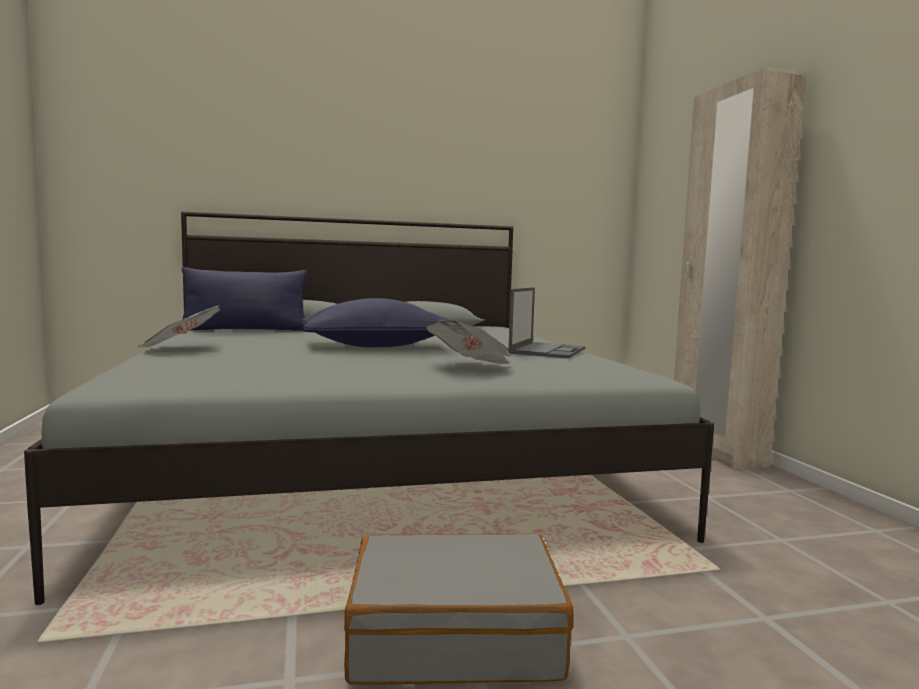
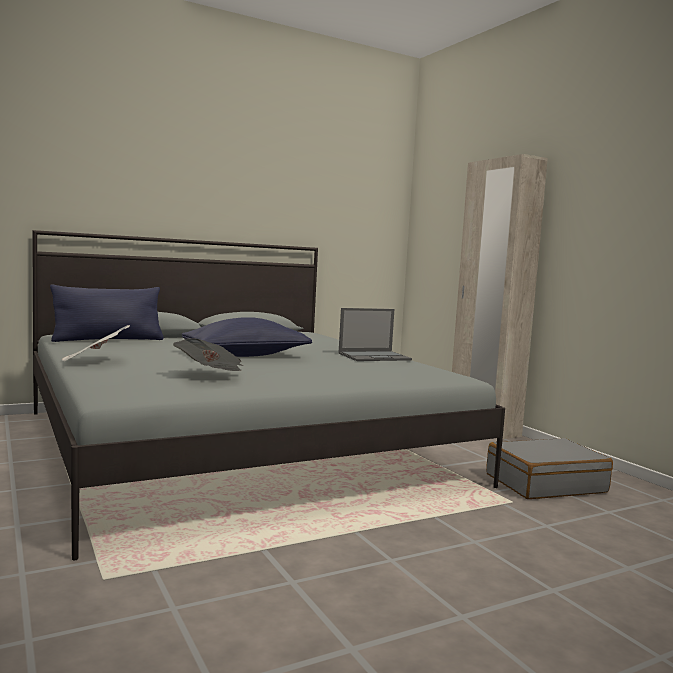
camera: 15 degrees left, 0 degrees up
(454, 634) = (374, 549): grey suitcase -> grey suitcase (545, 483)
(472, 367) = (341, 373): newspaper -> newspaper (211, 375)
(547, 351) = (375, 357): laptop -> laptop turned 60 degrees clockwise

